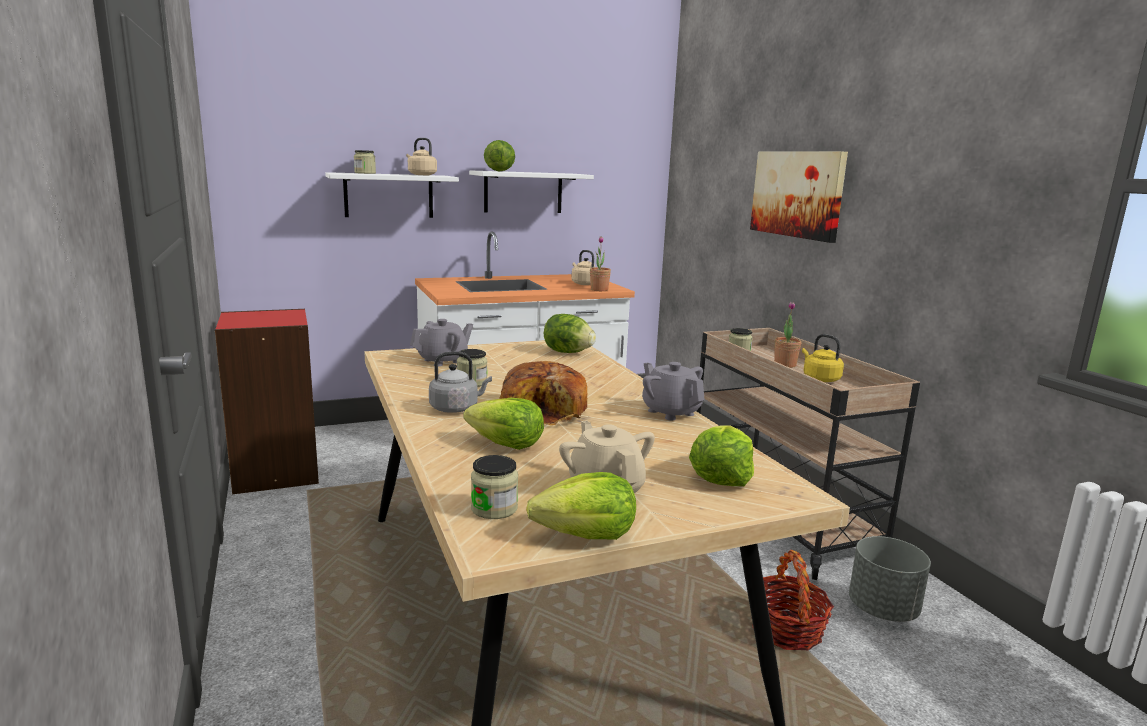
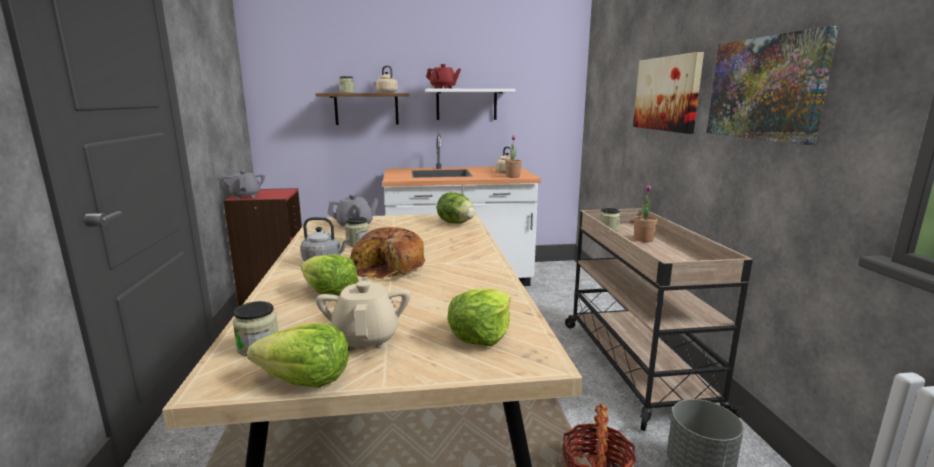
camera: 15 degrees right, 0 degrees up
(389, 195) = (366, 109): white shelf -> brown shelf
(499, 171) = (443, 88): lettuce -> red teapot
(670, 412) = (492, 274): grey teapot -> grey teapot (246, 196)
(819, 379) = (667, 252): yellow kettle -> none
(926, 200) = (765, 88): none -> picture

